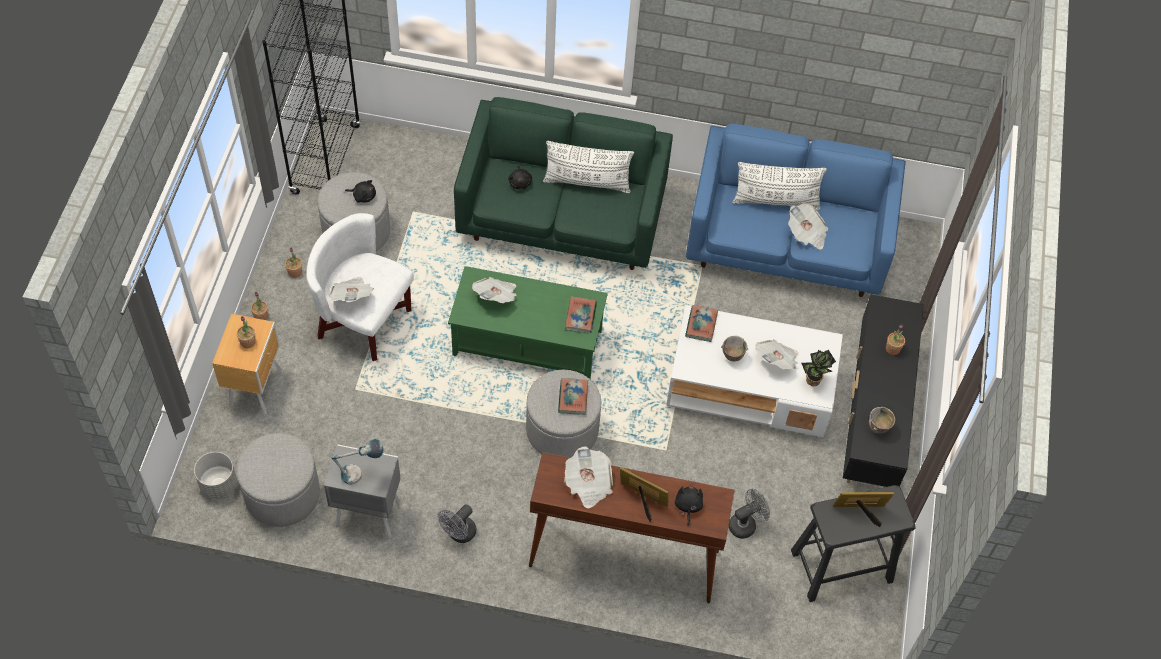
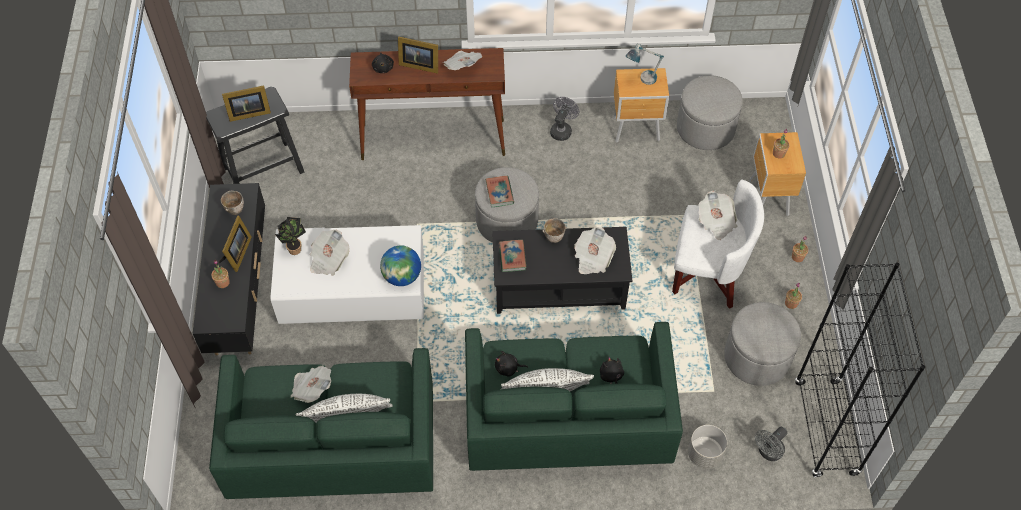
camera: 170 degrees right, 0 degrees up
(219, 485) = (755, 124): grey planter -> grey planter (704, 455)
(363, 196) = (756, 333): black plush toy -> black plush toy (508, 368)
(367, 511) = (637, 130): grey nightstand -> brown nightstand
(528, 342) = (559, 288): green coffee table -> black coffee table
(701, 325) = (402, 276): book -> globe
(731, 356) = (370, 254): bowl -> bowl (555, 238)
(746, 524) = (342, 183): grey fan -> grey fan (768, 452)
(786, 245) = (334, 446): blue sofa -> green sofa
(876, 376) = (237, 254): none -> picture frame

